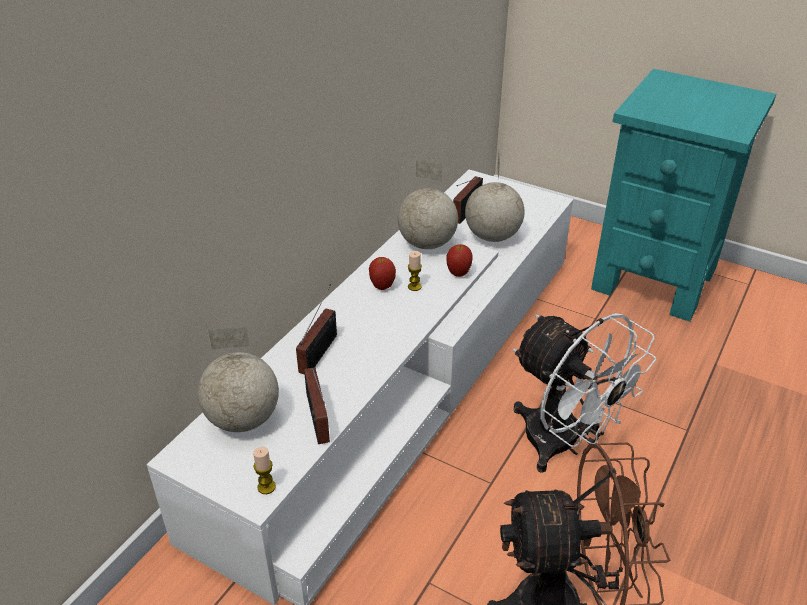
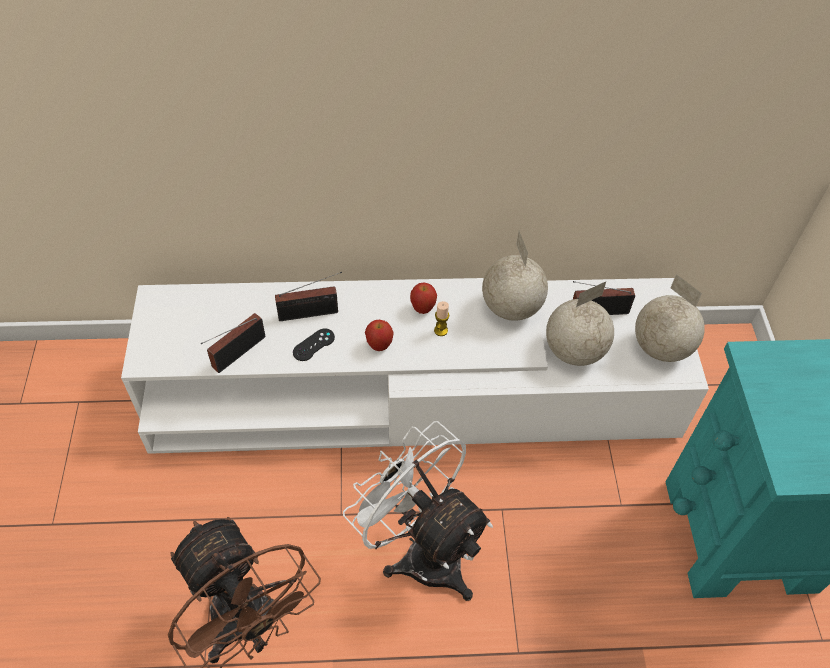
camera: 55 degrees right, 15 degrees up
(244, 420) = (209, 311): globe -> globe (661, 348)
(266, 487) = (155, 361): candle -> none
(358, 364) = (313, 345): none -> black game controller
(458, 273) = (486, 352): apple -> apple (379, 345)
(563, 445) = (422, 550): white fan -> white fan turned 120 degrees clockwise

